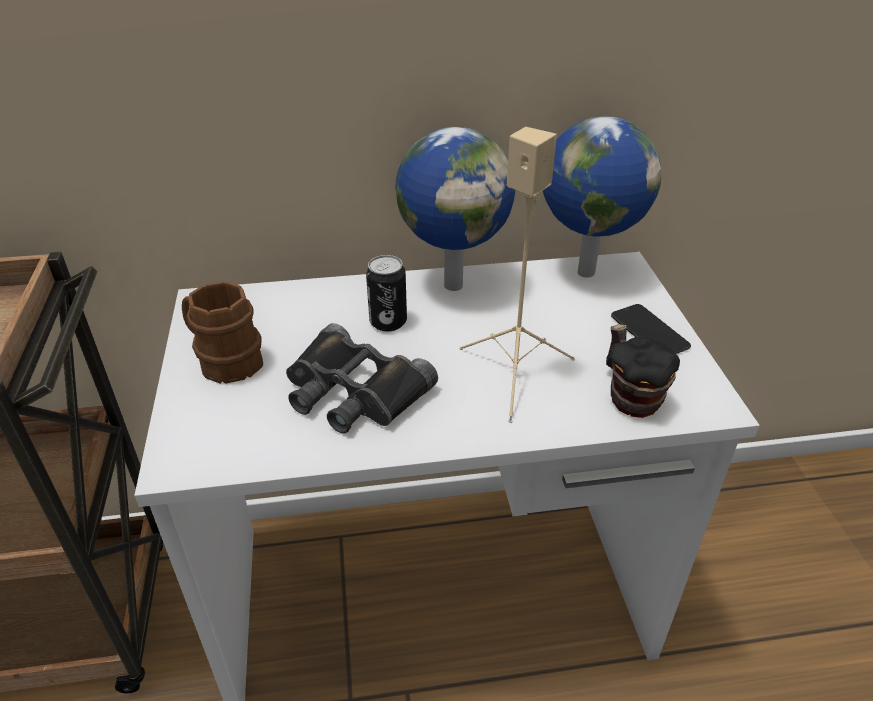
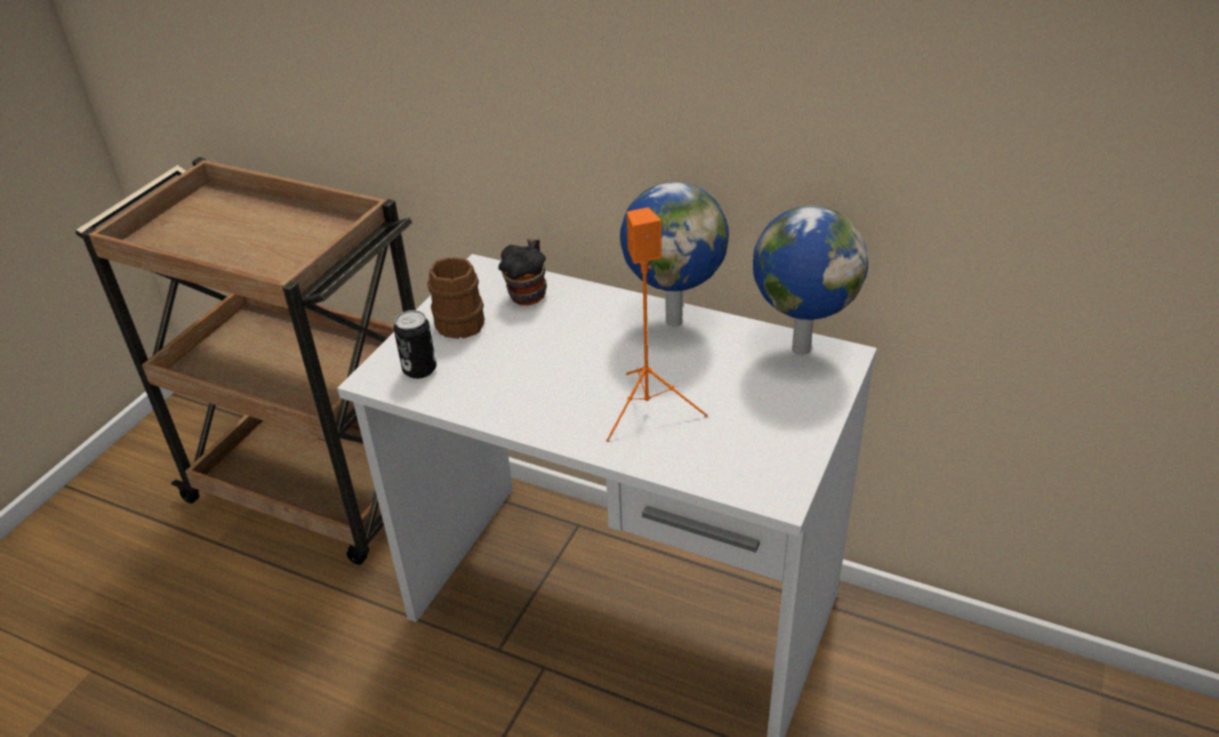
camera: 35 degrees right, 0 degrees up
(353, 392) = (520, 375): black binoculars -> none
(388, 322) = (594, 332): can -> can (419, 369)
(515, 374) = (648, 409): beige speaker -> orange speaker
(630, 396) = (718, 461): mug -> mug (529, 292)
(649, 332) = (796, 419): phone -> none

